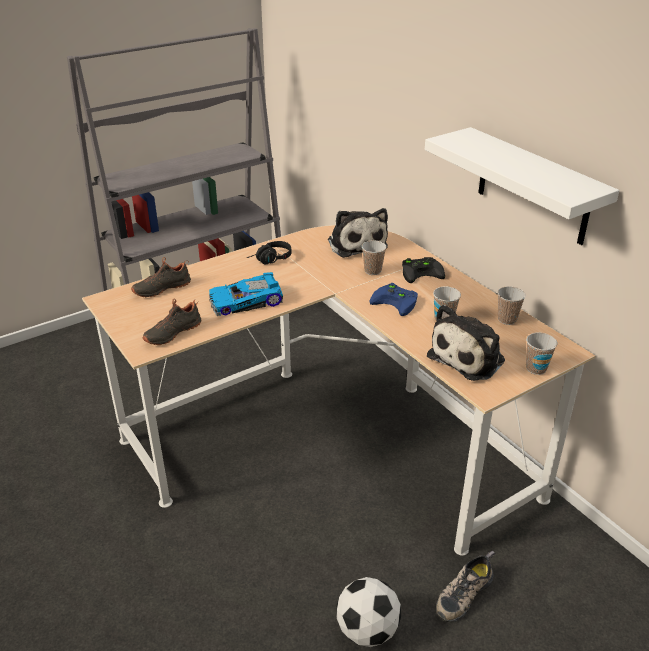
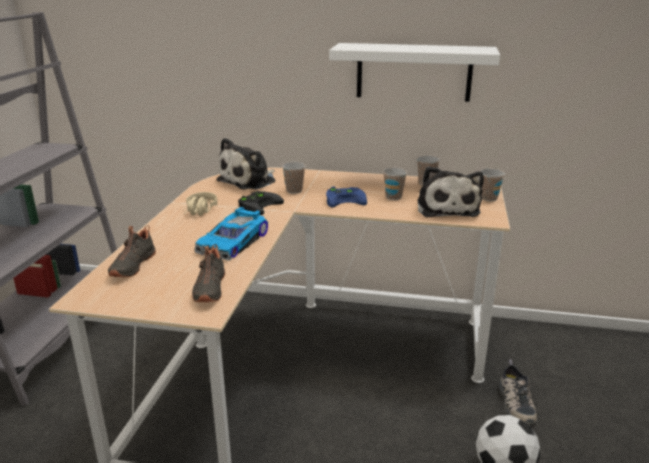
camera: 45 degrees left, 10 degrees down
(270, 260) = (199, 212): black headphones -> beige headphones
(356, 243) = (249, 181): plush toy -> plush toy turned 105 degrees clockwise
(422, 272) = (328, 180): black game controller -> black game controller (259, 205)

